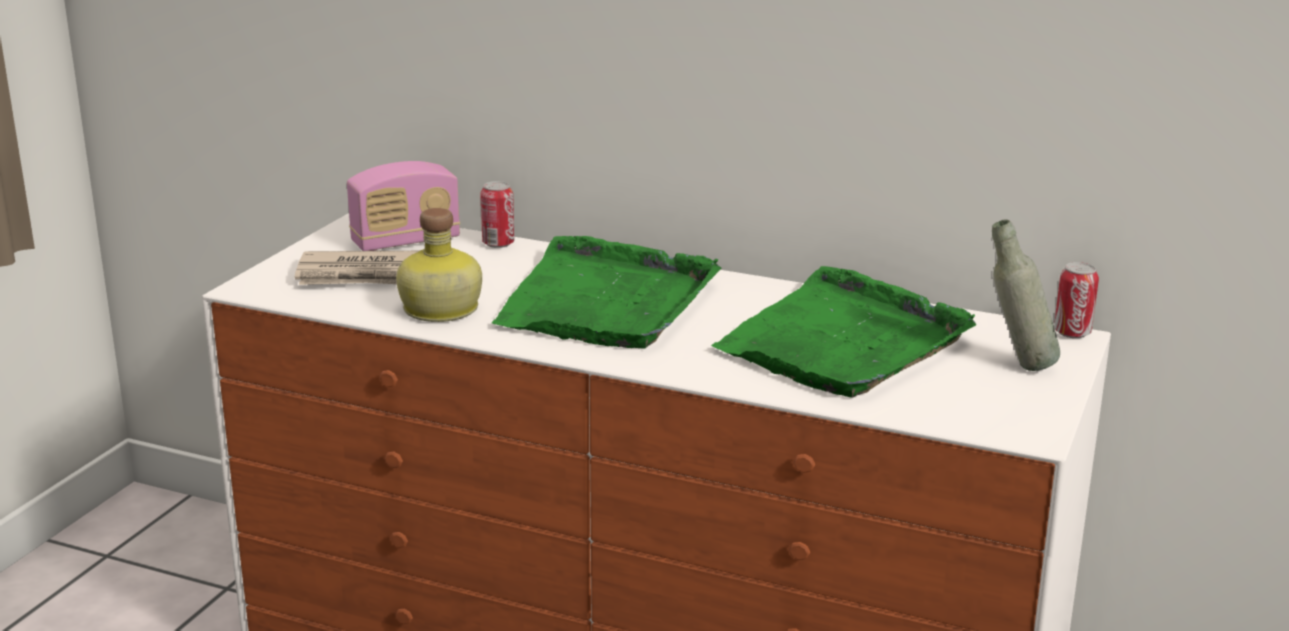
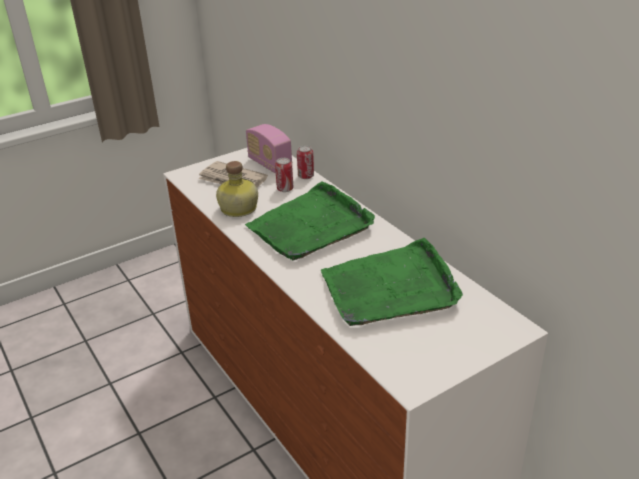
camera: 35 degrees right, 10 degrees up
(406, 241) = (270, 164): radio -> radio turned 45 degrees clockwise
(1017, 367) = (461, 338): grey bottle -> none
(1072, 333) = (522, 325): can -> can (285, 189)

